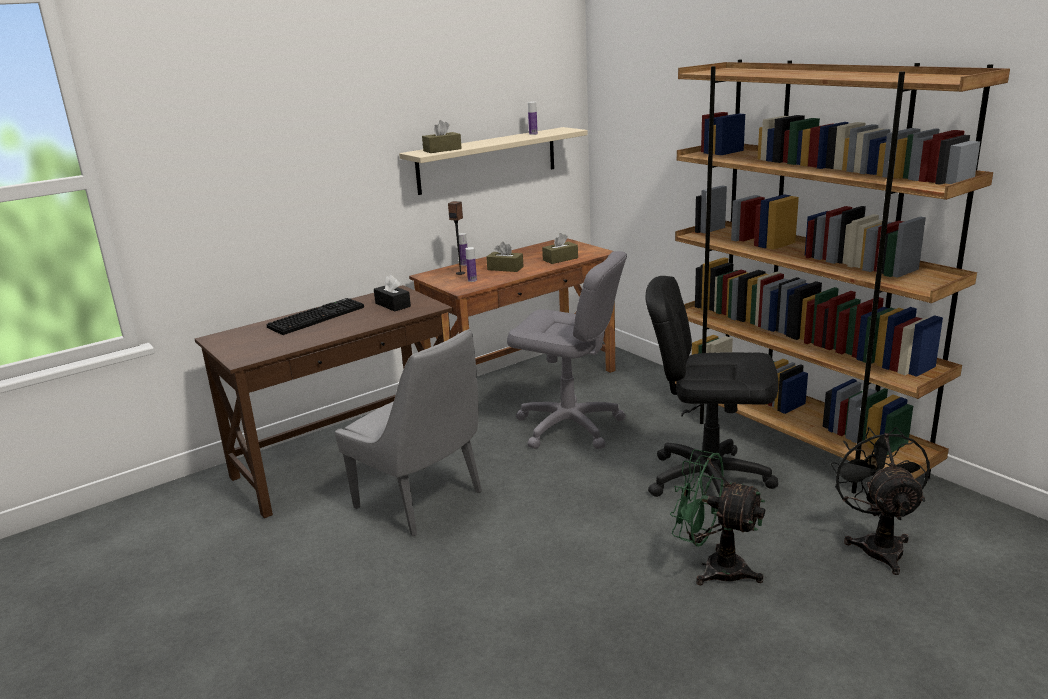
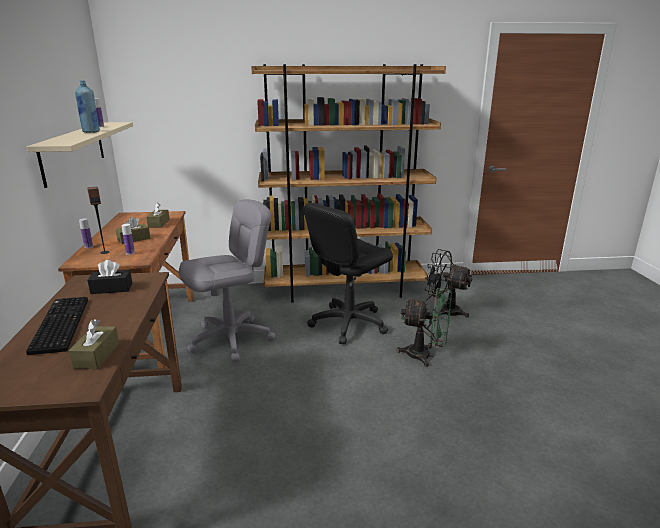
camera: 60 degrees left, 0 degrees up
(422, 501) = (235, 435): grey chair -> none
(442, 150) = (68, 140): brown tissue box -> brown tissue box (97, 355)
(497, 141) = (91, 132): none -> blue bottle
(714, 568) = (425, 355): green fan -> green fan turned 135 degrees counterclockwise

